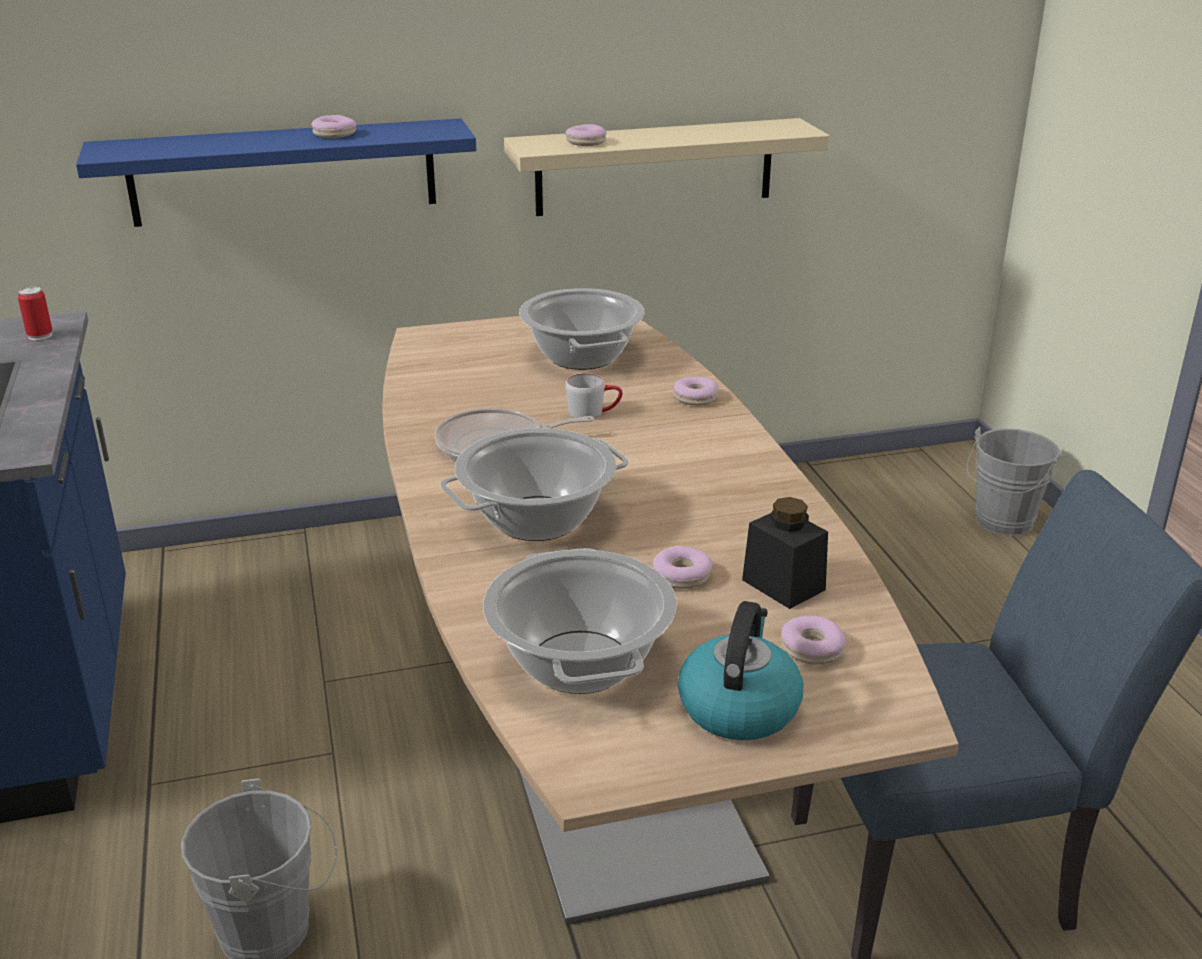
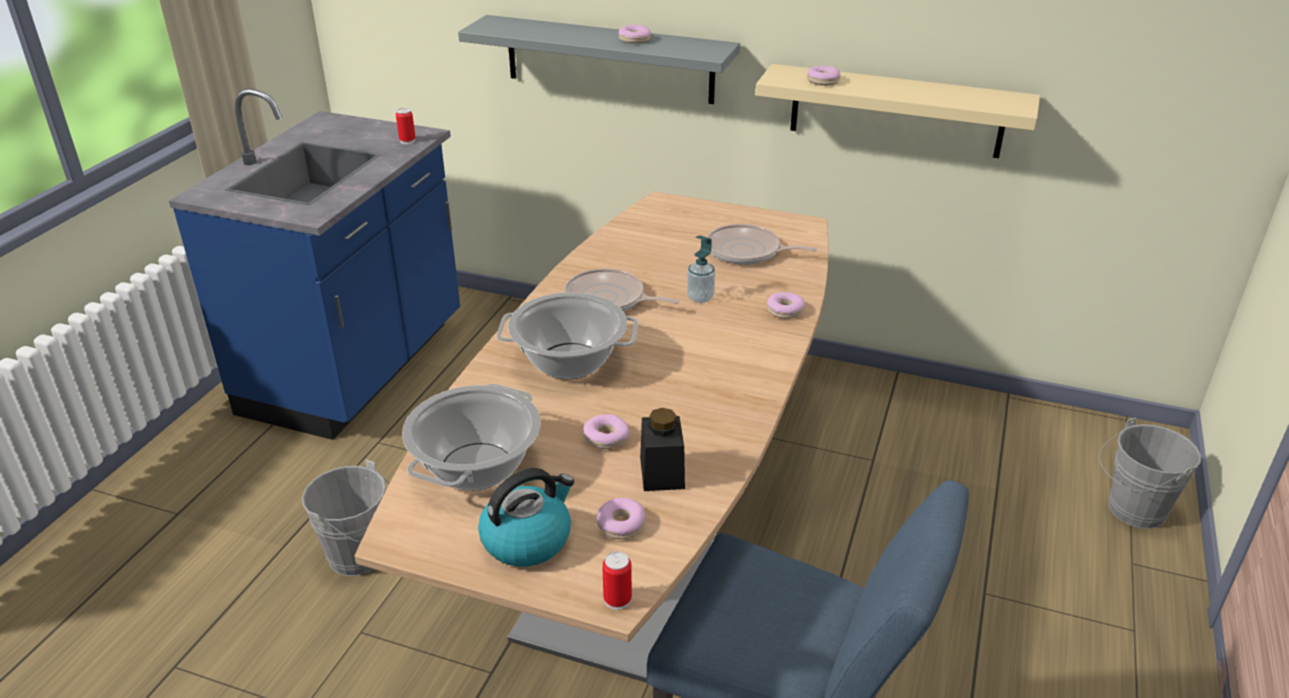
camera: 35 degrees right, 5 degrees up
(284, 172) = (609, 59): blue shelf -> grey shelf
(582, 356) = (747, 251): cooking pot -> frying pan
(594, 412) = (700, 298): grey mug -> soap dispenser
(905, 717) = (617, 599): none -> can

